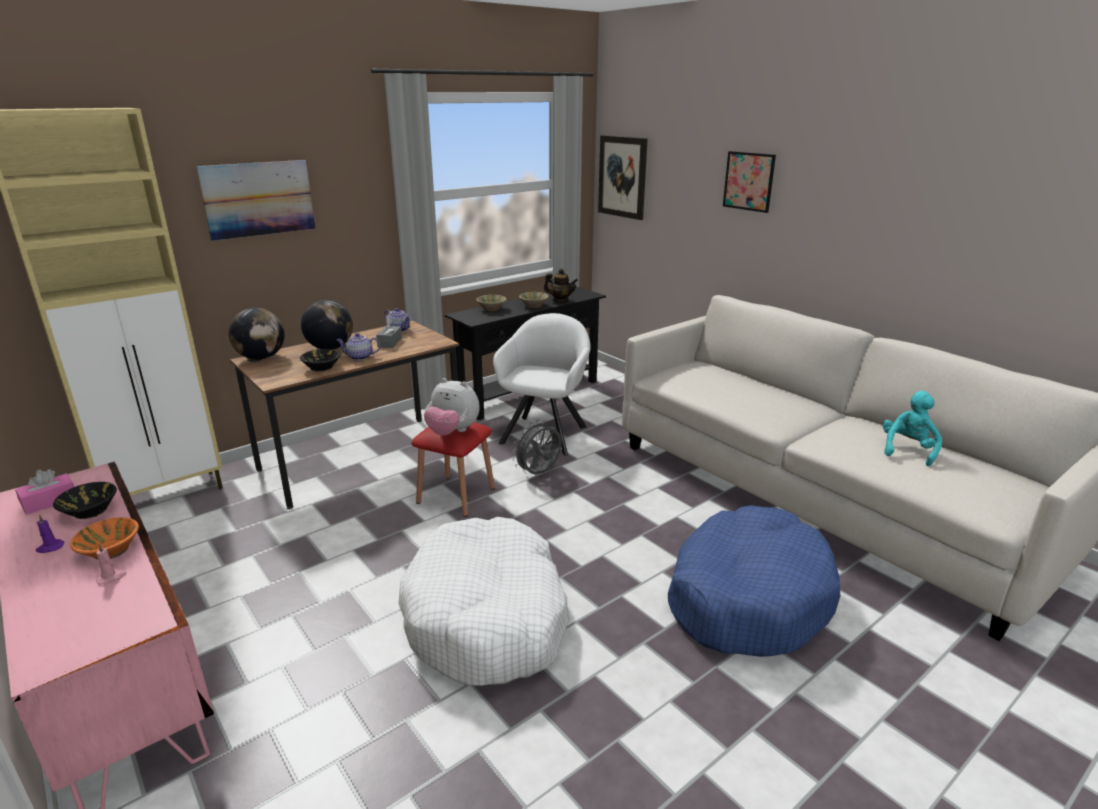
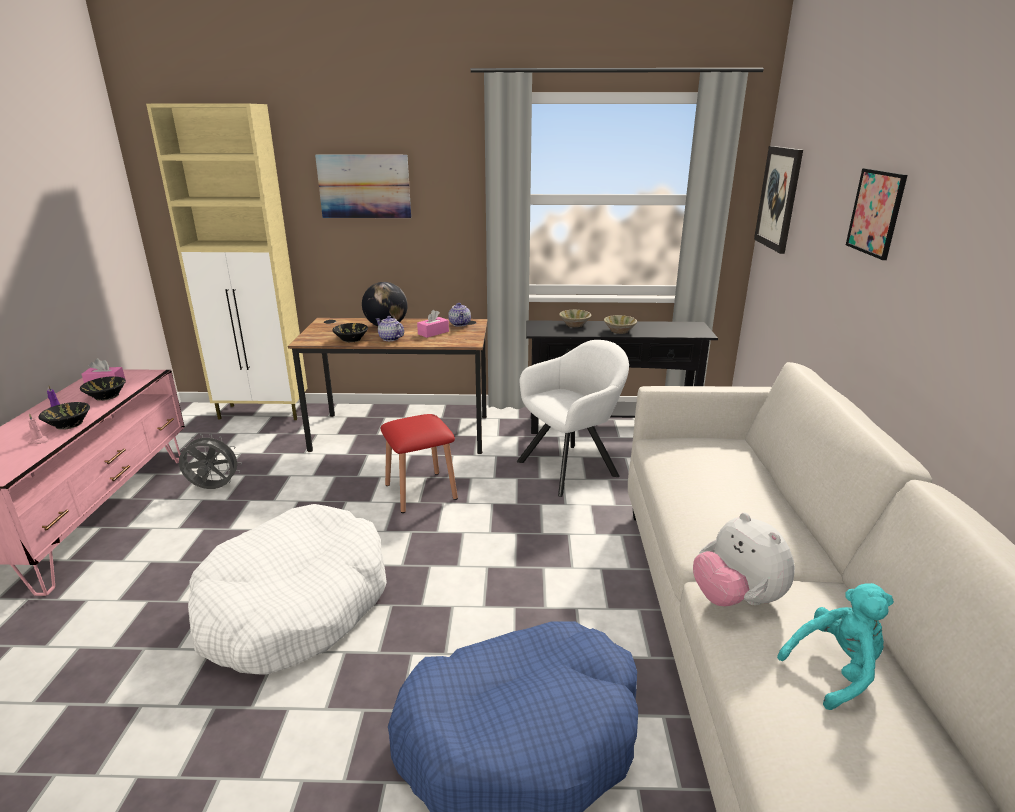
camera: 40 degrees right, 0 degrees up
(109, 551) = (68, 424): orange bowl -> black bowl
(261, 358) = (333, 321): globe -> none
(390, 342) = (433, 333): grey tissue box -> pink tissue box
(452, 432) = (409, 428): plush toy -> plush toy (736, 599)
(539, 473) = (511, 503): grey fan -> grey fan (213, 489)
(560, 301) = (655, 332): teapot -> none

